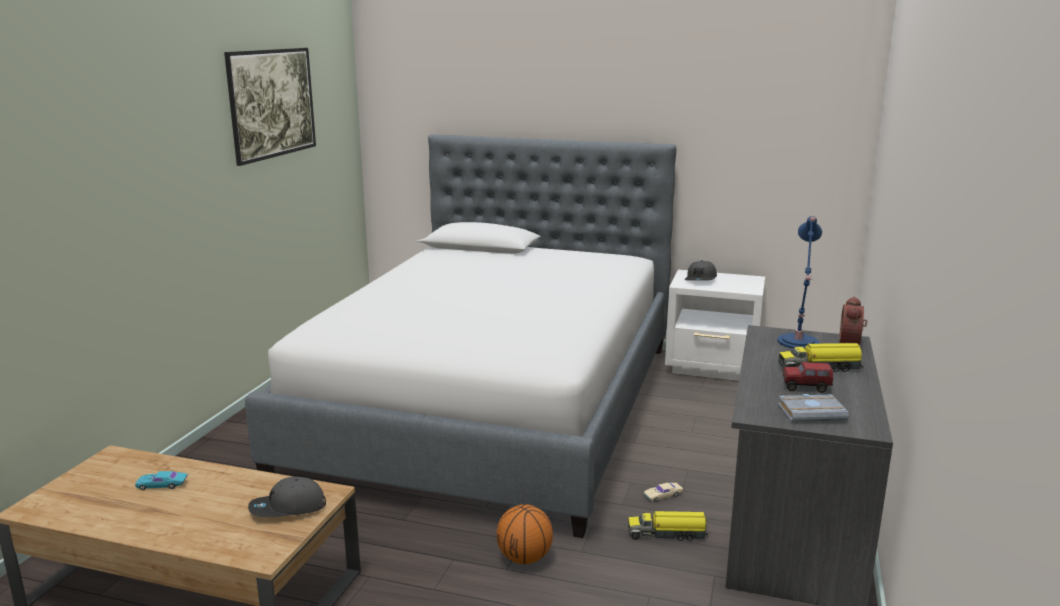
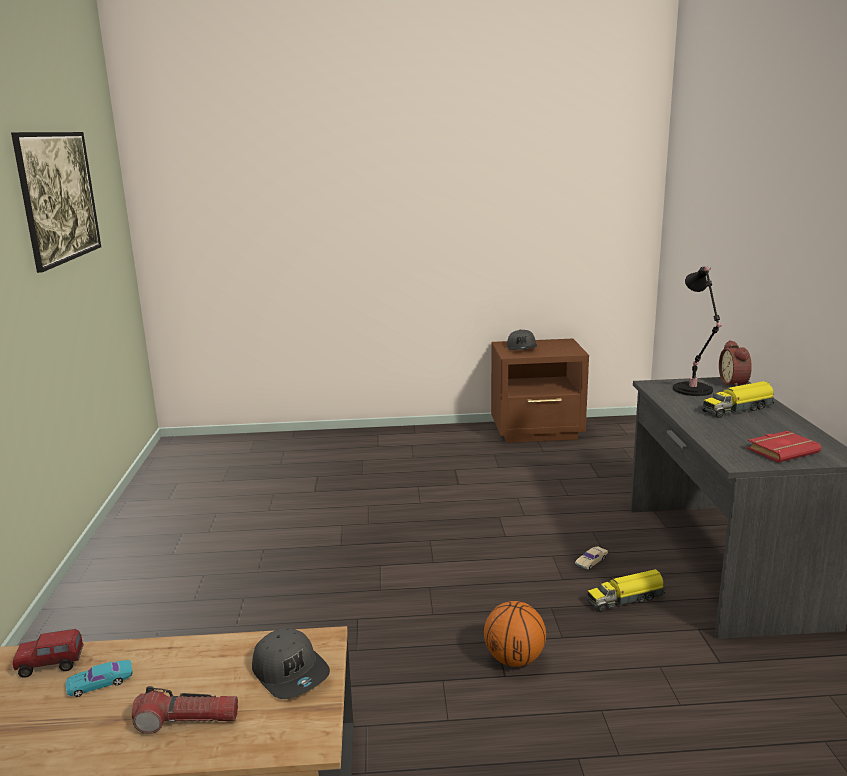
camera: 20 degrees left, 0 degrees up
(196, 522) = (187, 720): none -> flashlight
(287, 509) = (291, 672): grey cap -> grey cap turned 90 degrees counterclockwise
(494, 406) = (361, 505): bed -> none
(713, 368) = (538, 431): white nightstand -> brown nightstand
(797, 343) = (693, 391): blue table lamp -> black table lamp
(806, 388) = (749, 429): toy truck -> toy truck (51, 666)
(812, 412) = (782, 450): grey book -> red book

